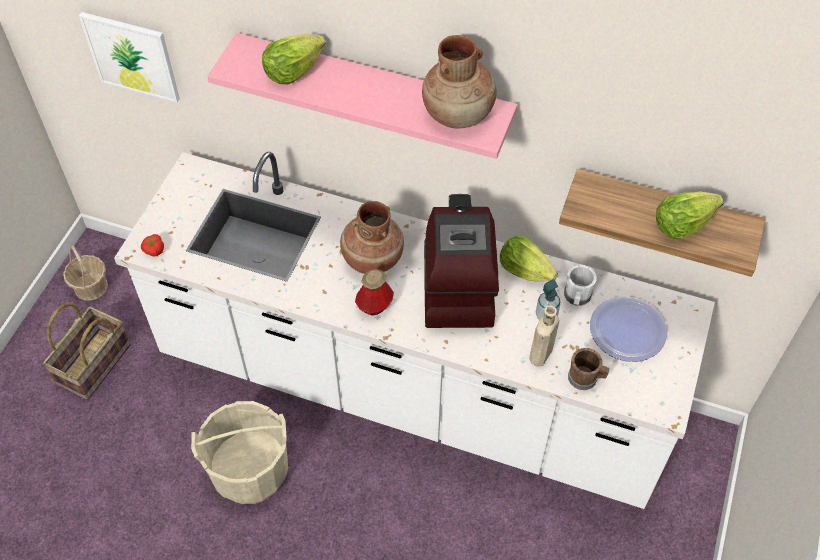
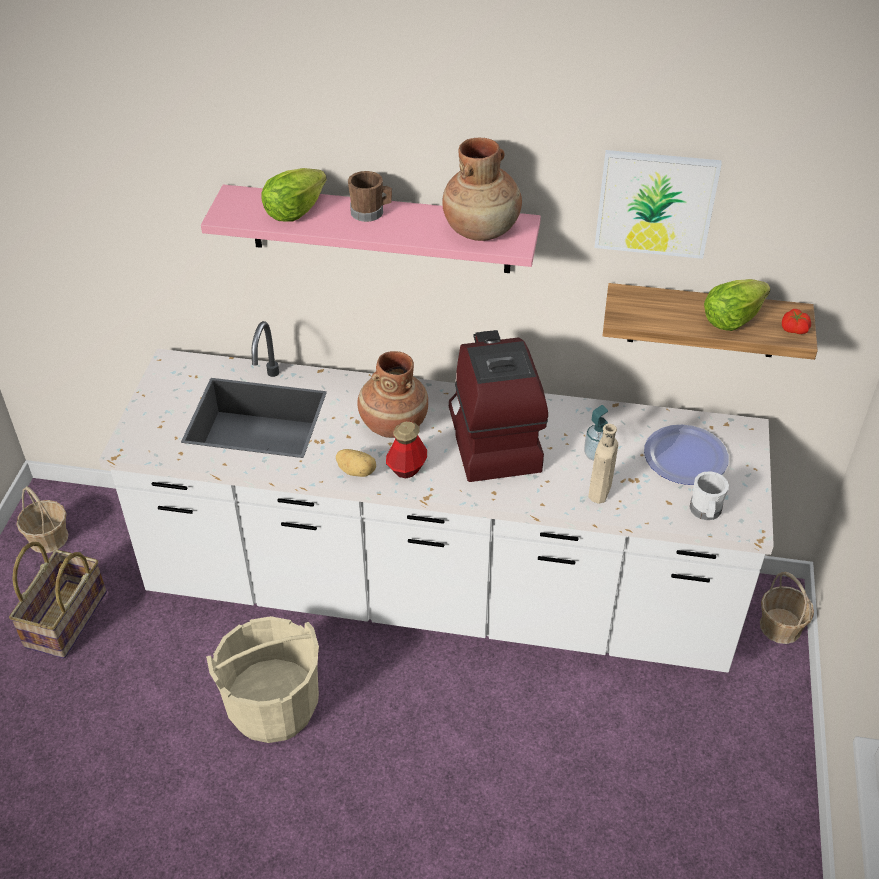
camera: 10 degrees left, 10 degrees down
(132, 56) = (99, 236): picture -> picture (655, 203)
(153, 250) = (144, 446): tomato -> tomato (793, 330)
(331, 302) = (357, 471): none -> potato
(525, 270) = (561, 414): lettuce -> none
(577, 297) = (623, 433): white mug -> white mug (705, 512)
(586, 378) = (654, 508): brown mug -> brown mug (371, 213)
(705, 468) = (780, 627): none -> basket

